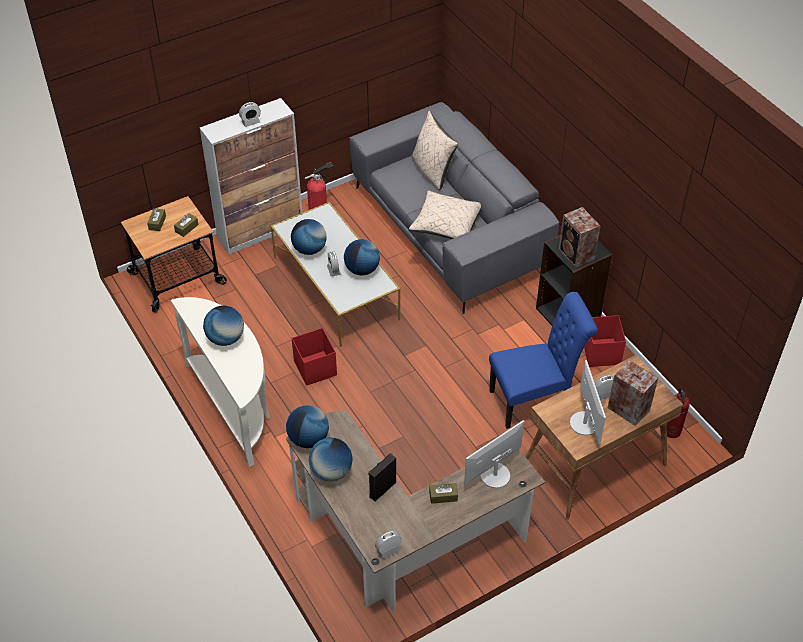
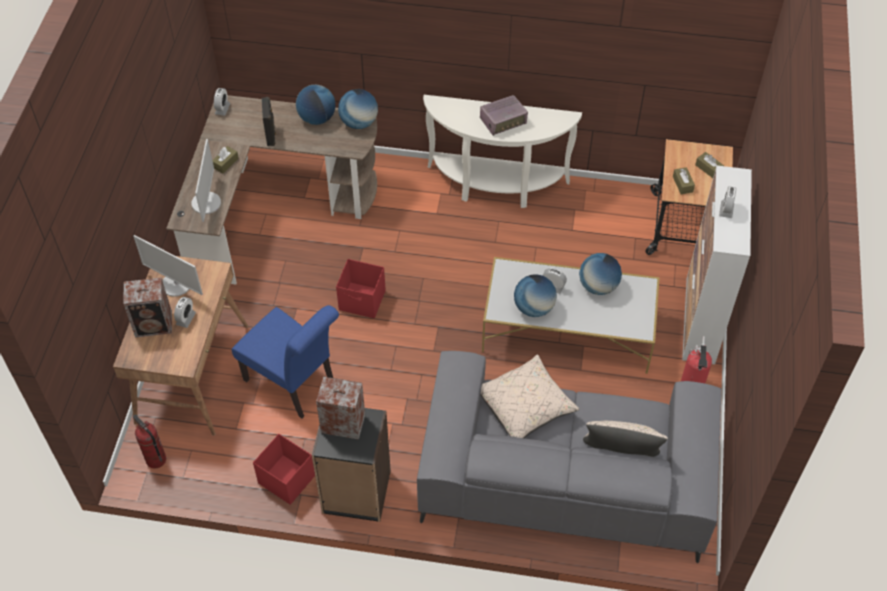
camera: 130 degrees right, 5 degrees up
(225, 338) = (503, 121): globe -> radio
(315, 368) = (485, 258): red storage box -> red storage box (362, 301)
(535, 400) = (294, 384): blue chair -> blue chair turned 75 degrees counterclockwise

